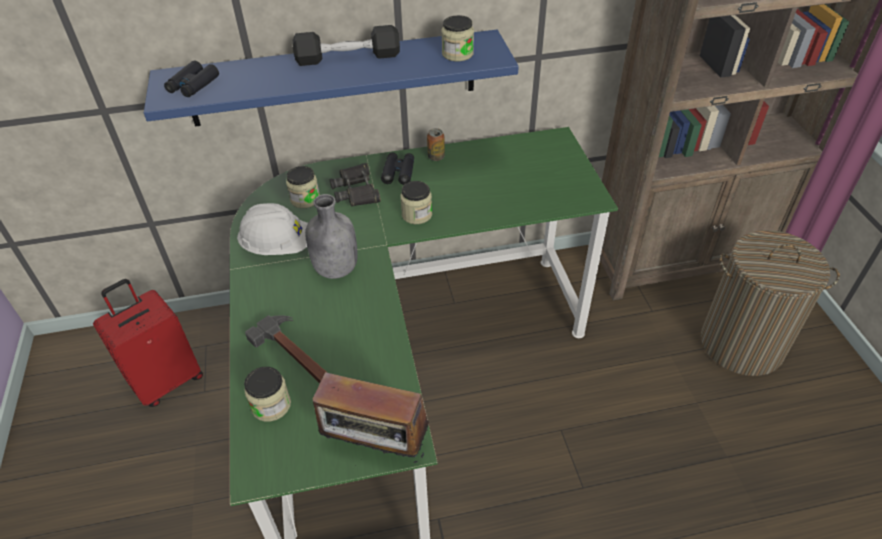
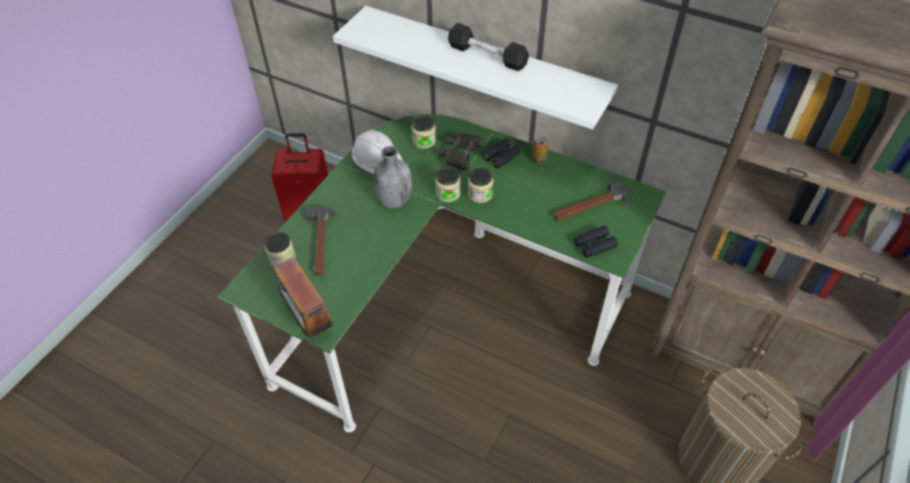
camera: 40 degrees right, 5 degrees up
(193, 85) = (376, 30): black binoculars -> black binoculars (594, 245)
(333, 78) = (483, 64): blue shelf -> white shelf
(457, 54) = (562, 91): jar -> jar (448, 193)
(525, 170) = (591, 206): none -> hammer

